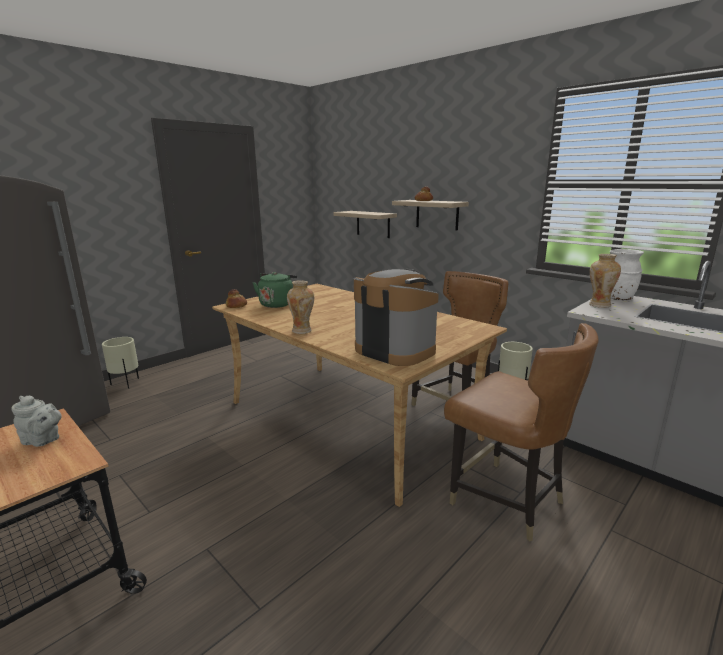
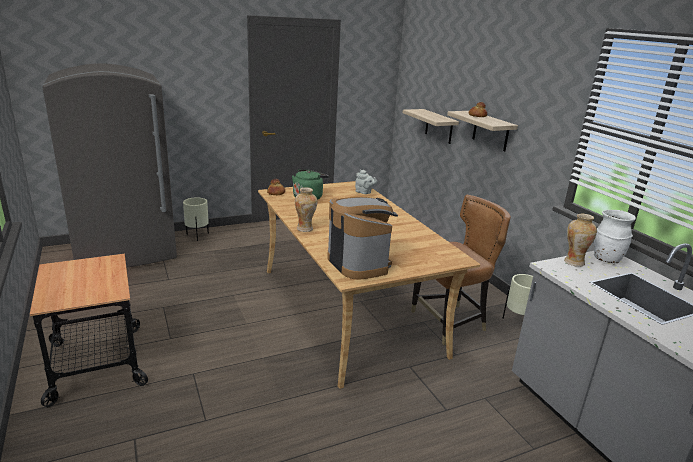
camera: 20 degrees right, 5 degrees up
(43, 440) = (103, 273): grey teapot -> grey teapot (364, 192)
(507, 500) = (429, 411): brown chair -> none

